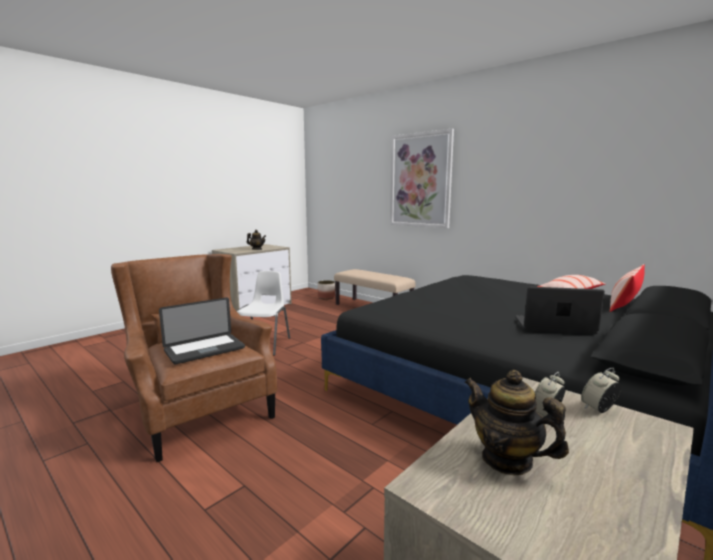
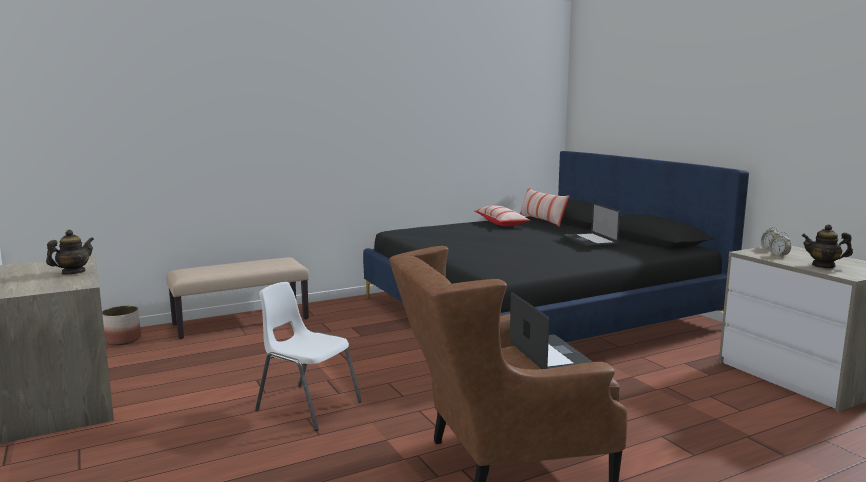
camera: 70 degrees left, 0 degrees up
(420, 180) = (286, 115): picture -> none
(507, 459) = (823, 265): teapot -> teapot turned 45 degrees clockwise
(554, 326) = (589, 241): laptop -> laptop turned 45 degrees counterclockwise

